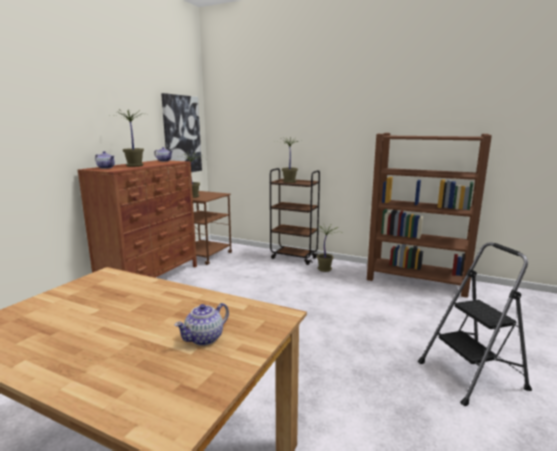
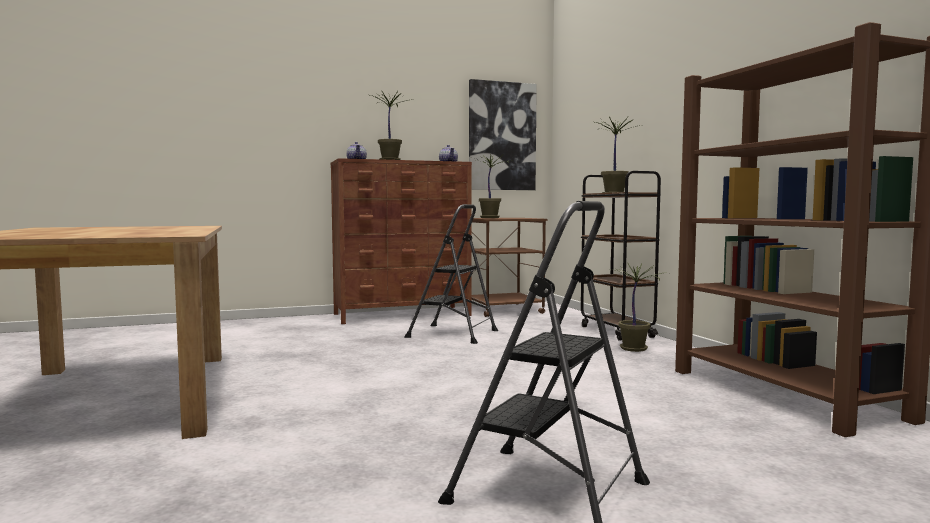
camera: 45 degrees right, 10 degrees down
(205, 338) = (100, 234): teapot -> none
(224, 287) = (455, 334): none -> black step ladder

